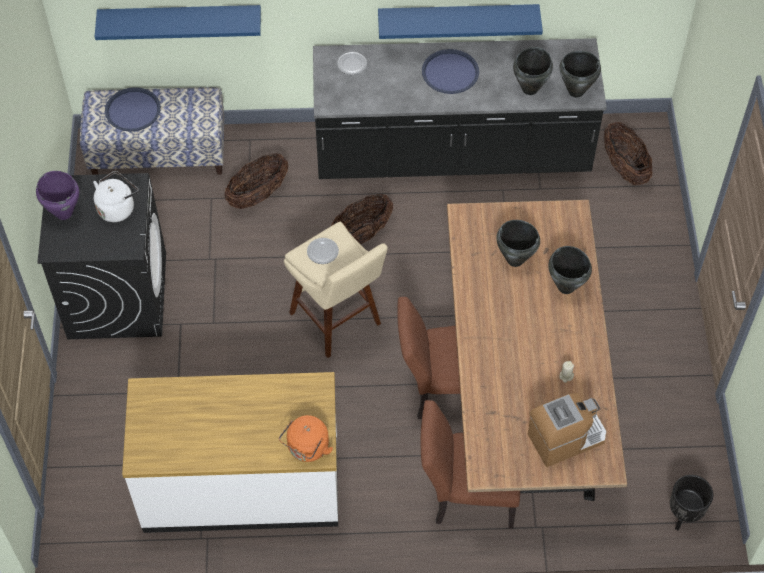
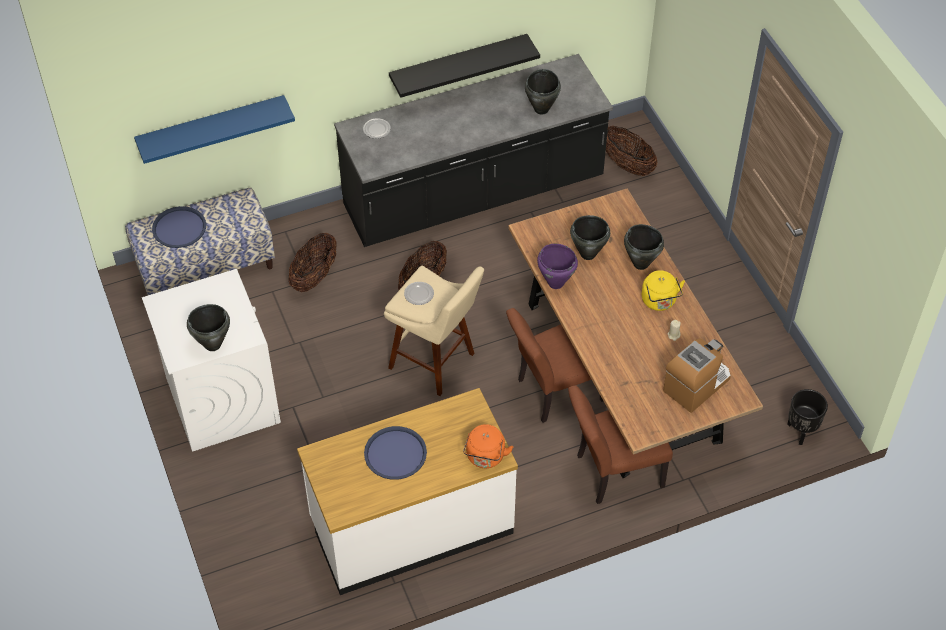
camera: 20 degrees left, 5 degrees down
(64, 212) = (173, 324): purple cooking pot -> purple cooking pot (555, 282)
(117, 207) = (222, 305): white kettle -> none
(117, 295) = (222, 399): black washing machine -> white washing machine
(450, 72) = (466, 113): blue tray -> blue tray (395, 453)
(458, 18) = (458, 64): blue shelf -> black shelf
(567, 335) = (659, 302): none -> yellow kettle
(575, 91) = (581, 101): black cooking pot -> black cooking pot (212, 344)

